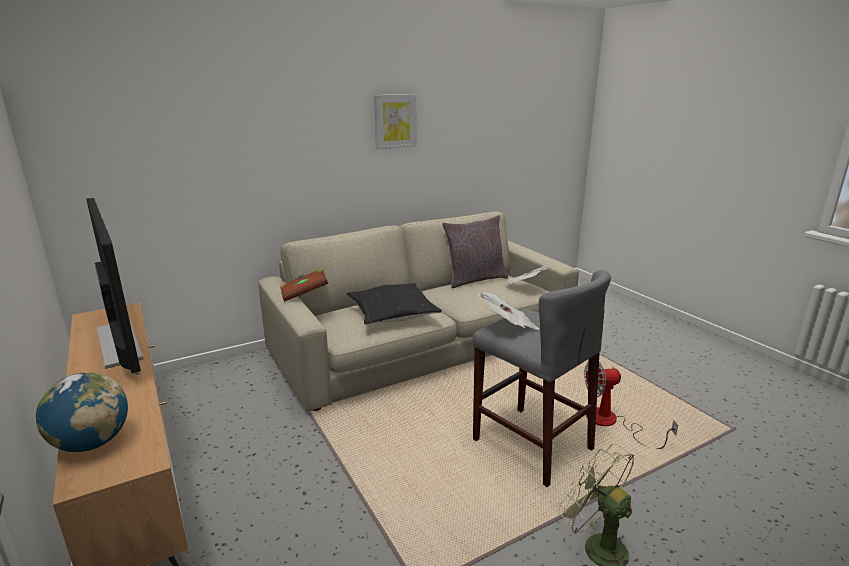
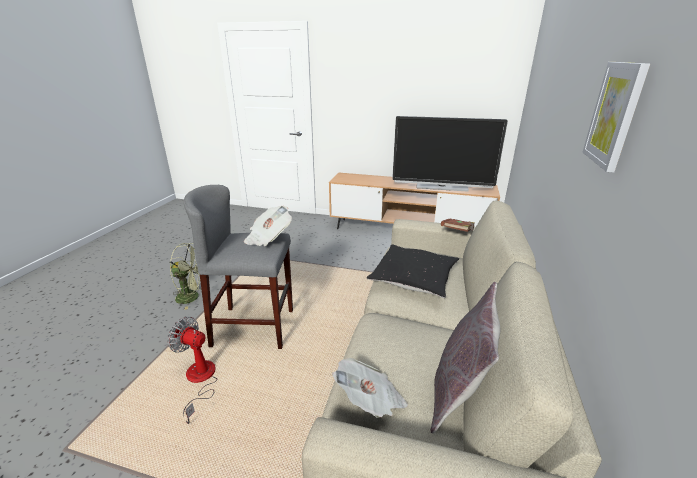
camera: 135 degrees right, 5 degrees up
(92, 443) = (361, 177): globe -> none
(611, 423) = (199, 381): fan -> fan turned 105 degrees counterclockwise

